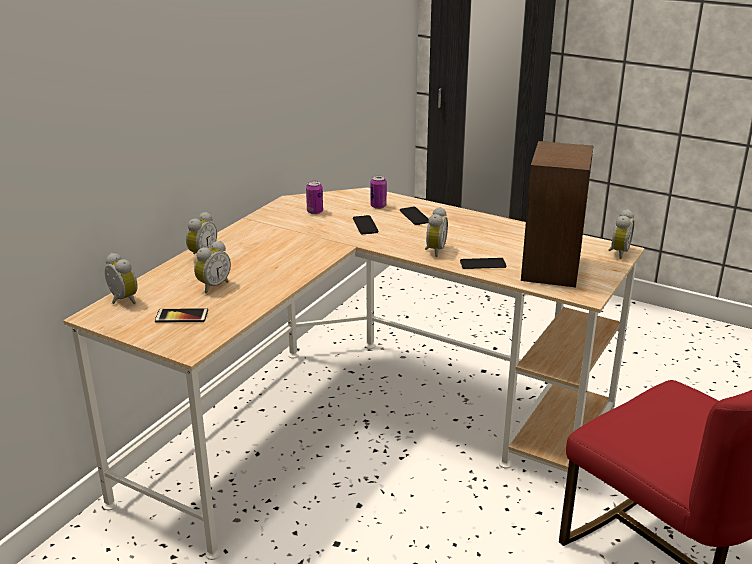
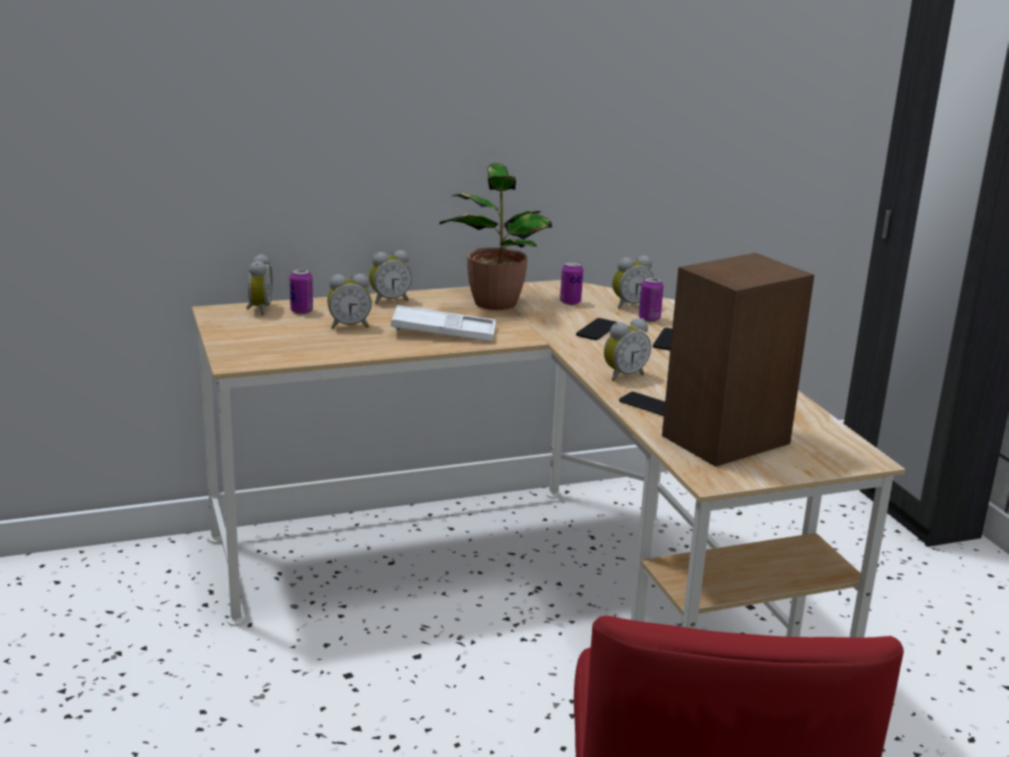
camera: 40 degrees right, 5 degrees down
(157, 289) = (301, 311): none -> can
(181, 316) = (279, 337): phone -> none
(270, 229) = (494, 301): none -> potted plant
(281, 264) = (443, 332): none -> white tray
(618, 252) = (853, 458): alarm clock -> alarm clock (630, 305)

